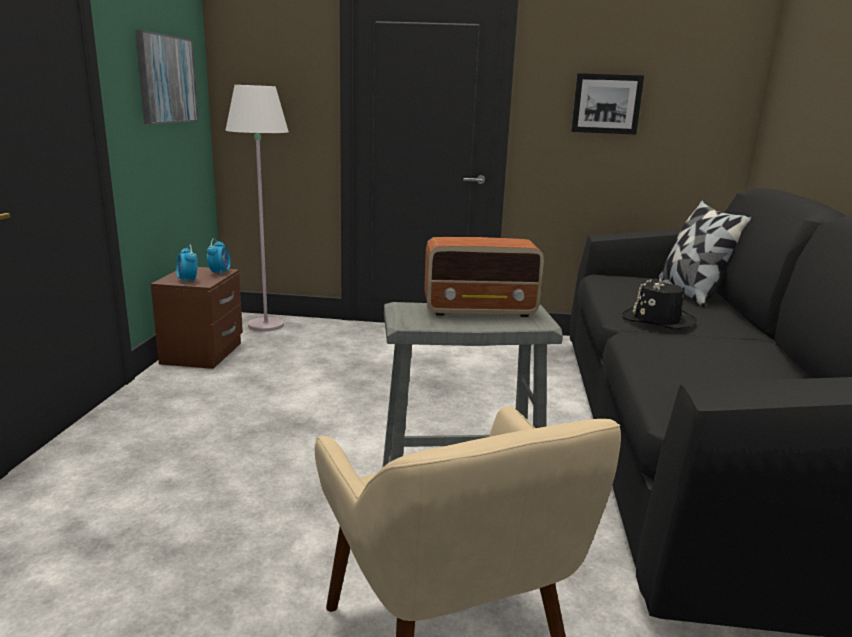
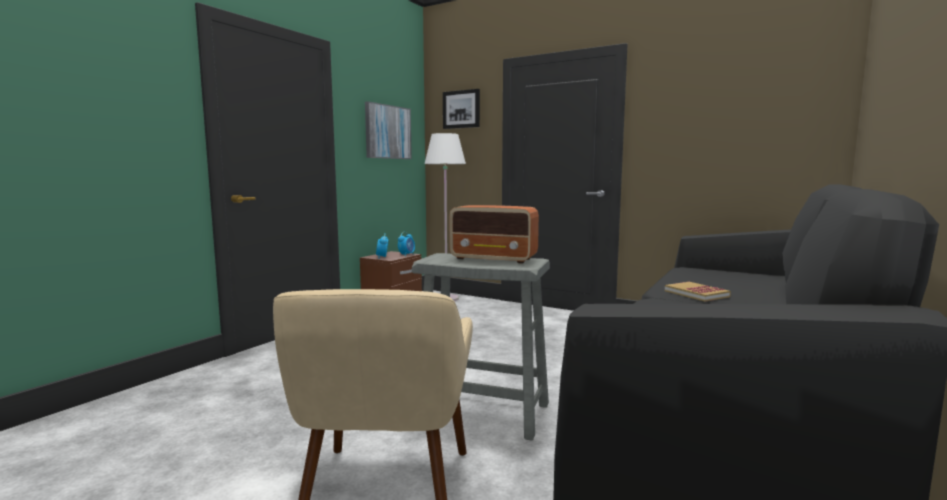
camera: 25 degrees right, 10 degrees down
(606, 104) = (702, 128): picture -> picture (461, 109)
(657, 320) = (696, 294): black hat -> book
(691, 293) = (764, 282): pillow -> none

